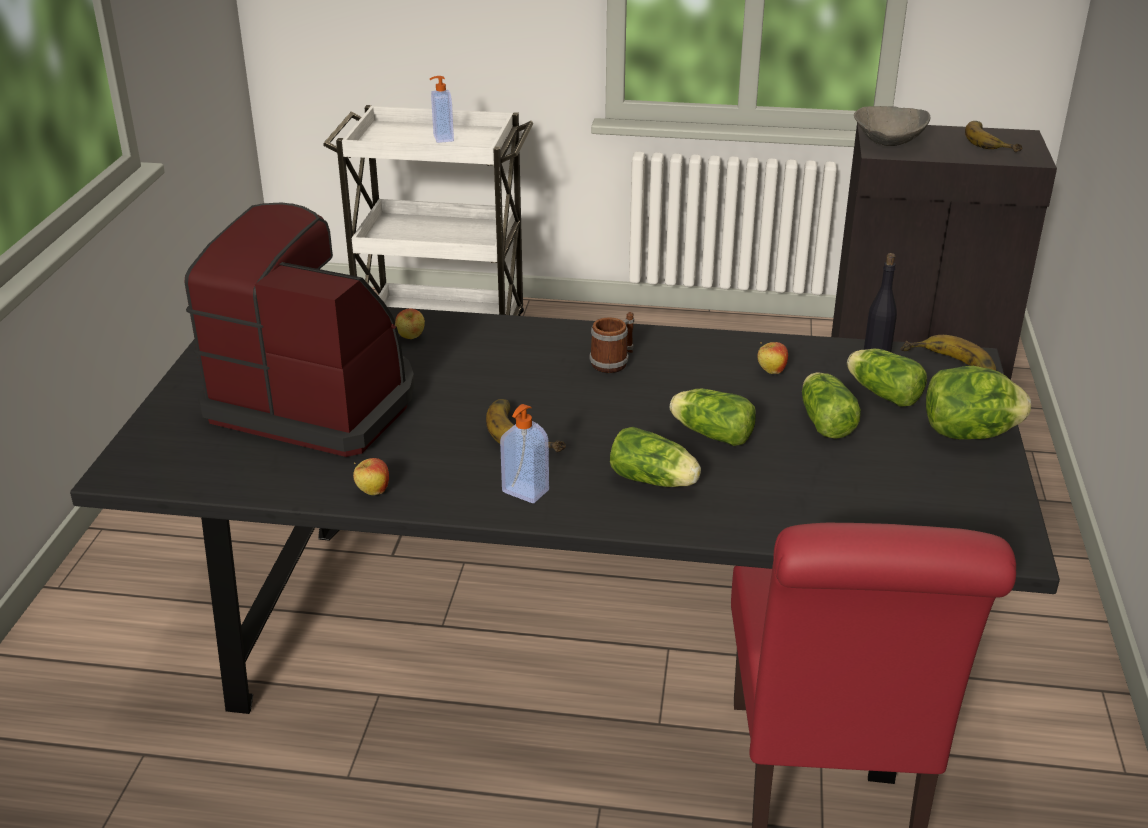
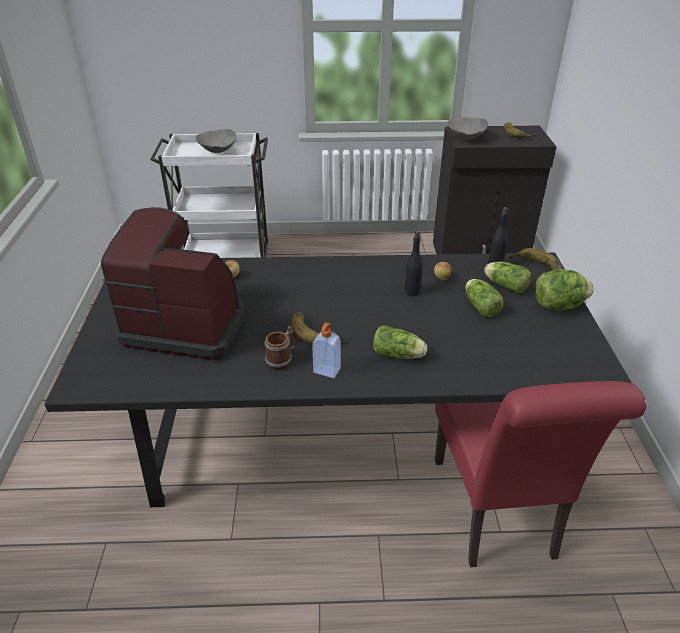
camera: 10 degrees left, 5 degrees up
(373, 492) = (236, 382): apple -> none
(442, 138) = (218, 151): soap dispenser -> grey bowl
(614, 362) = (353, 281): mug -> mug (282, 359)
(710, 433) = (420, 321): lettuce -> none
(711, 387) = (412, 291): none -> black bottle

